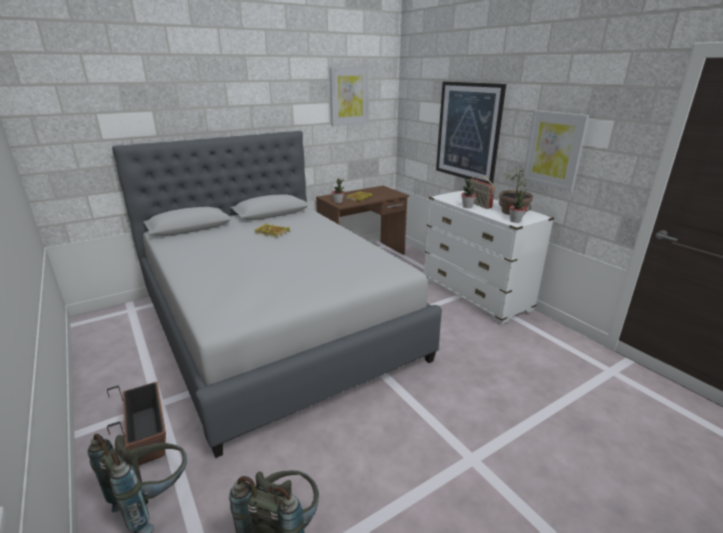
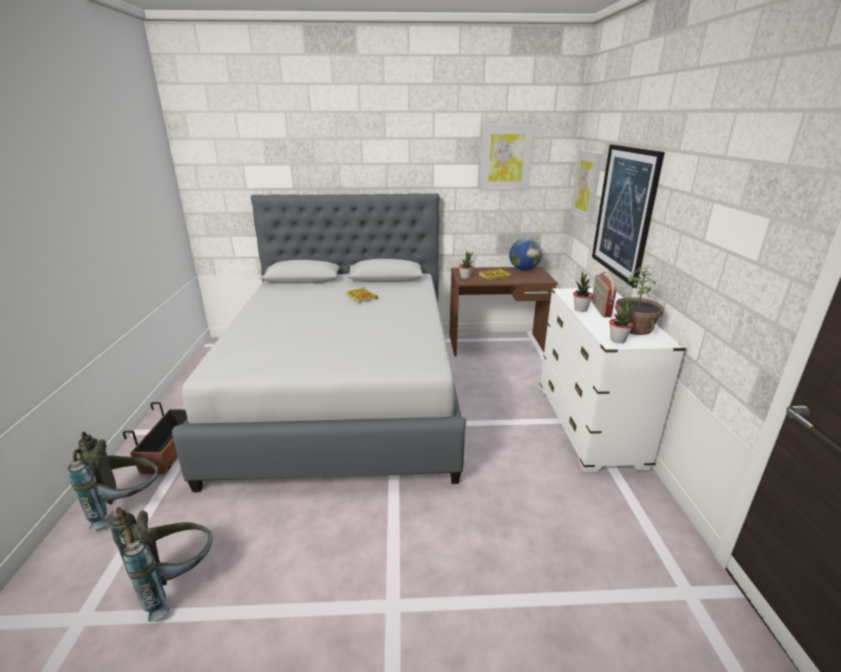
camera: 30 degrees right, 0 degrees up
(373, 189) = (523, 269): none -> globe
(554, 150) = (698, 251): picture -> picture (586, 186)

